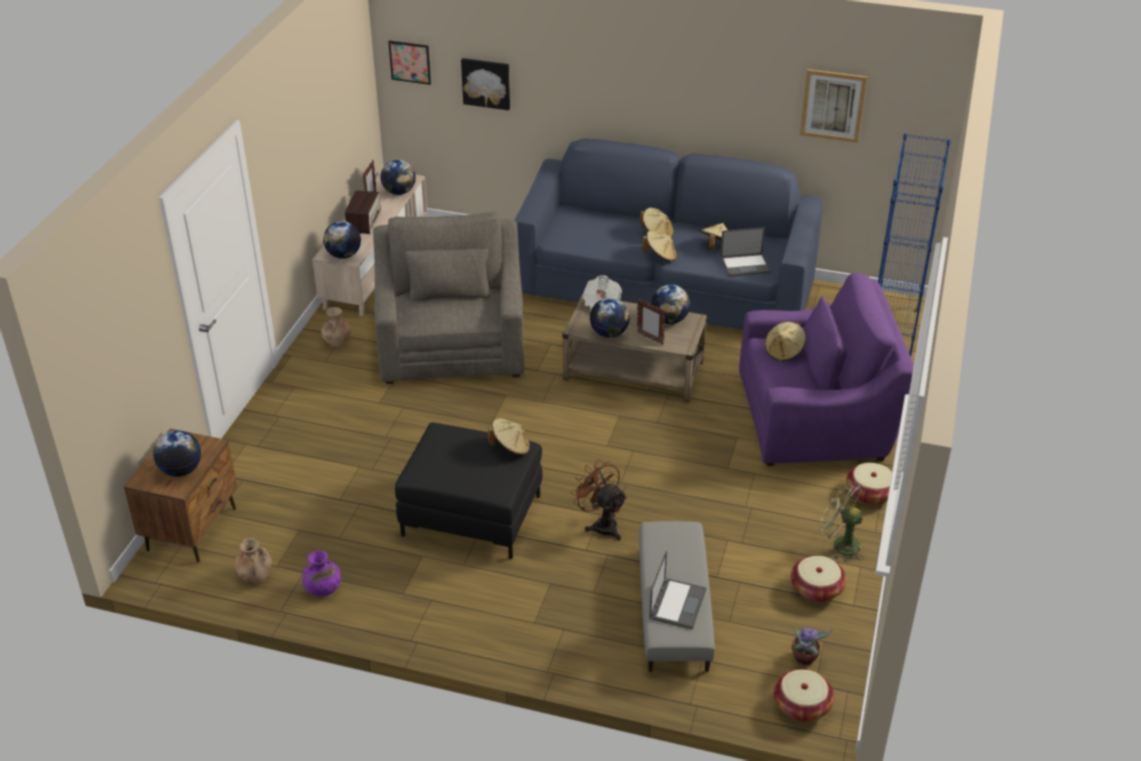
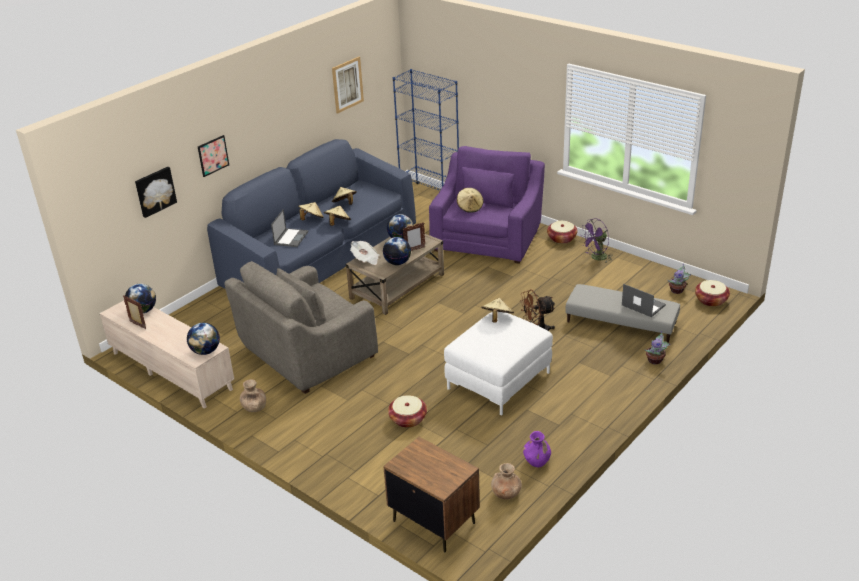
camera: 65 degrees left, 5 degrees down
(181, 470) = (442, 465): globe -> none
(364, 221) = (167, 334): radio -> none
(410, 62) = (96, 208): picture -> picture (213, 155)
(451, 345) = (306, 353): grey armchair -> grey armchair turned 60 degrees counterclockwise
(471, 515) = (498, 381): black ottoman -> white ottoman
(594, 665) = (655, 360): none -> potted plant
(745, 265) = (374, 198): laptop -> laptop (291, 238)
(816, 589) = (627, 274): basket -> basket (408, 419)
(840, 544) = (596, 258): green fan -> purple fan

